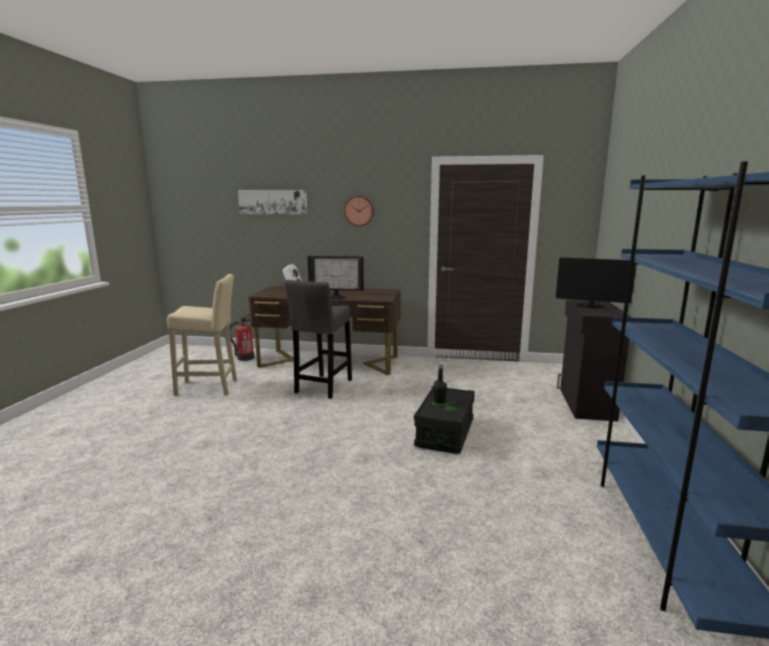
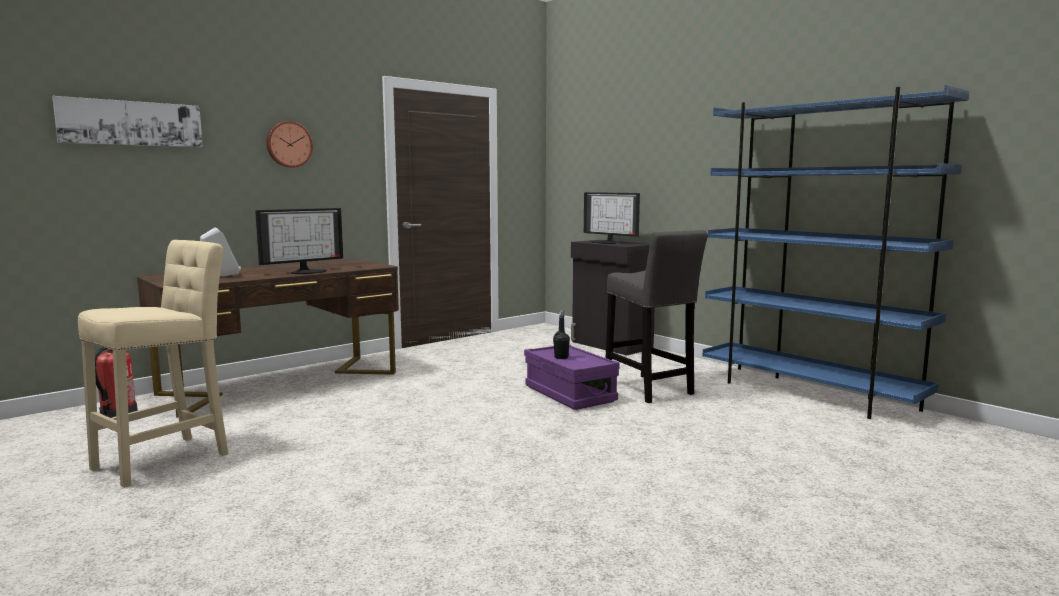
camera: 50 degrees left, 5 degrees down
(322, 387) = (349, 405): grey stool -> grey stool (650, 390)
(445, 433) = (569, 394): black storage box -> purple storage box
(590, 306) = (606, 242): monitor -> monitor turned 105 degrees counterclockwise

